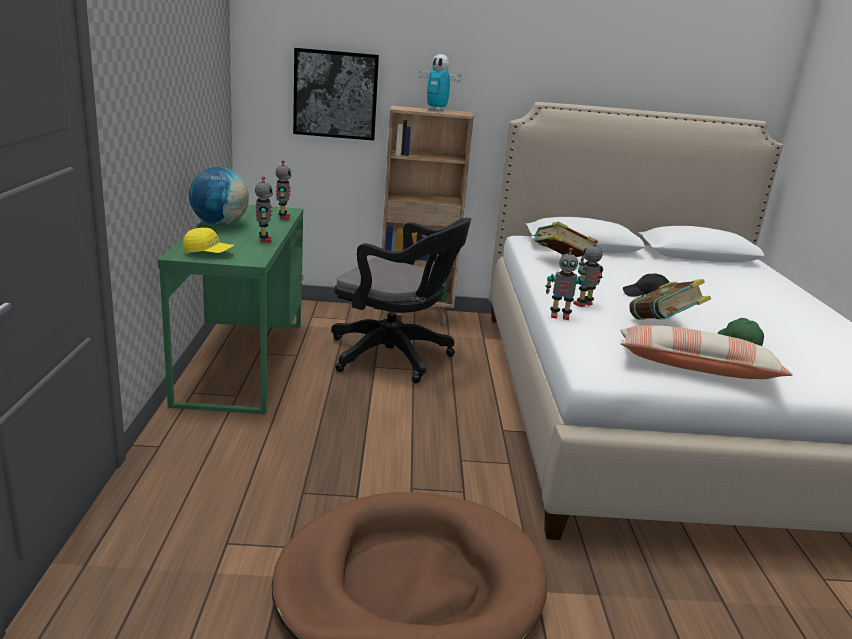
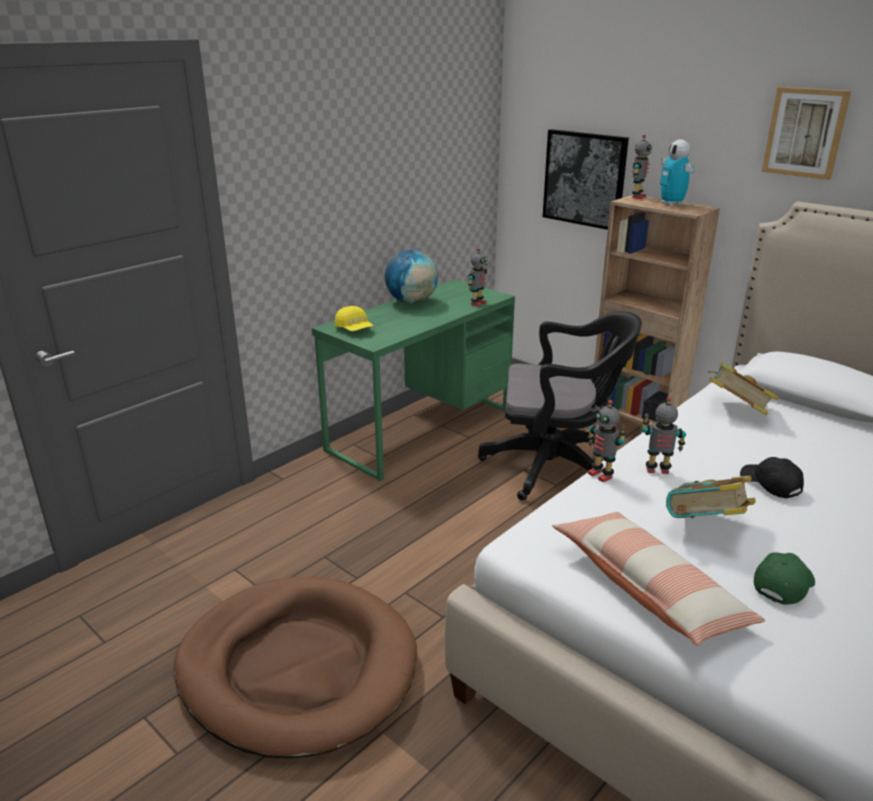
camera: 45 degrees right, 5 degrees up
(264, 240) = (418, 325): toy robot -> toy robot (637, 197)
(395, 357) = (556, 467): black office chair -> black office chair turned 60 degrees counterclockwise
(529, 49) = (805, 132): none -> picture

